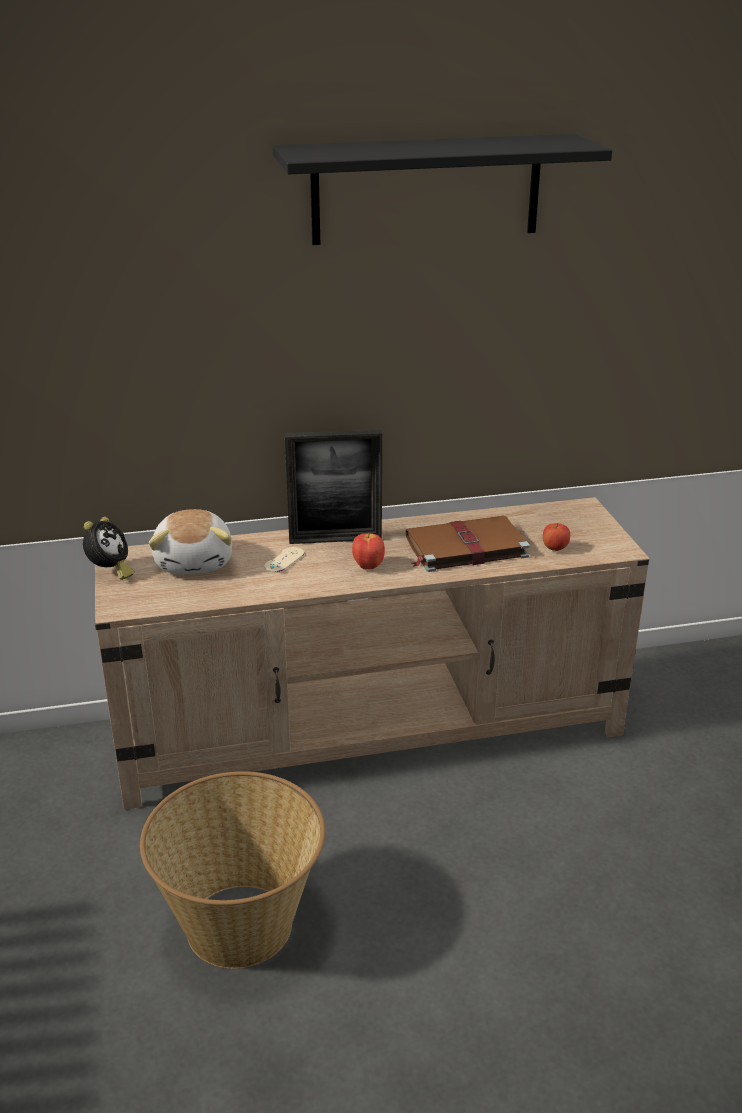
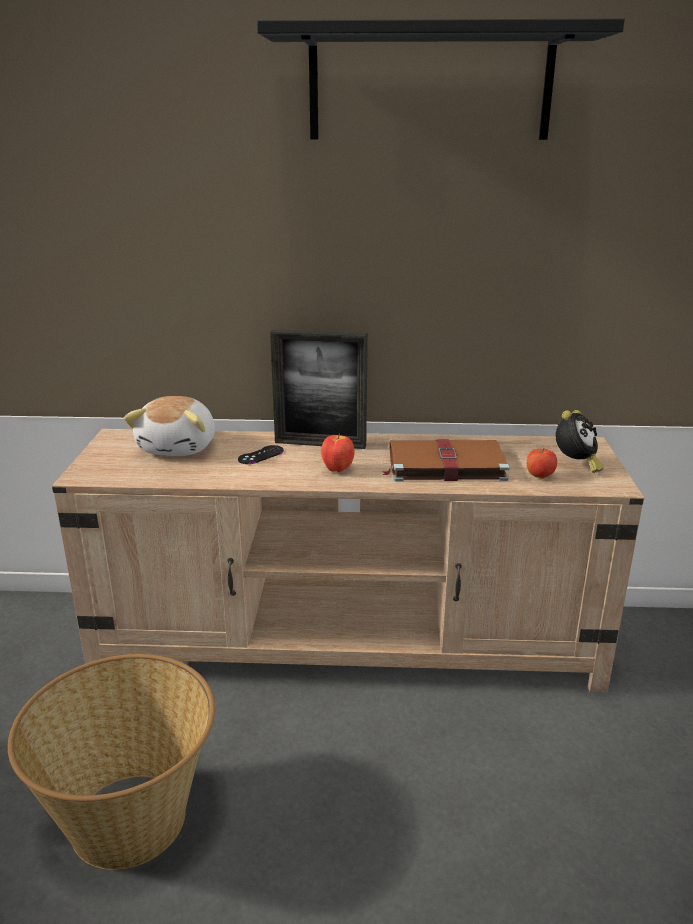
camera: 15 degrees right, 5 degrees down
(110, 572) = (99, 446): alarm clock -> alarm clock (575, 465)
(284, 560) = (261, 455): beige game controller -> black game controller

